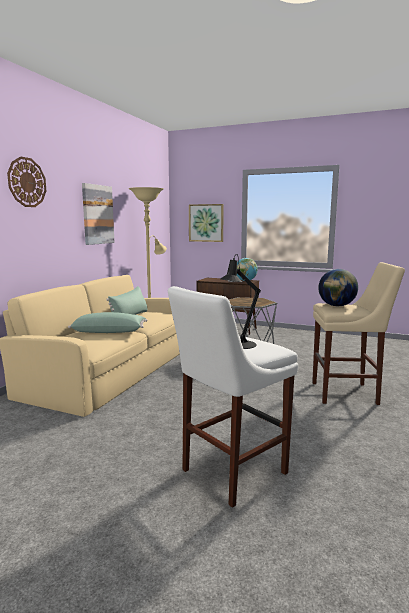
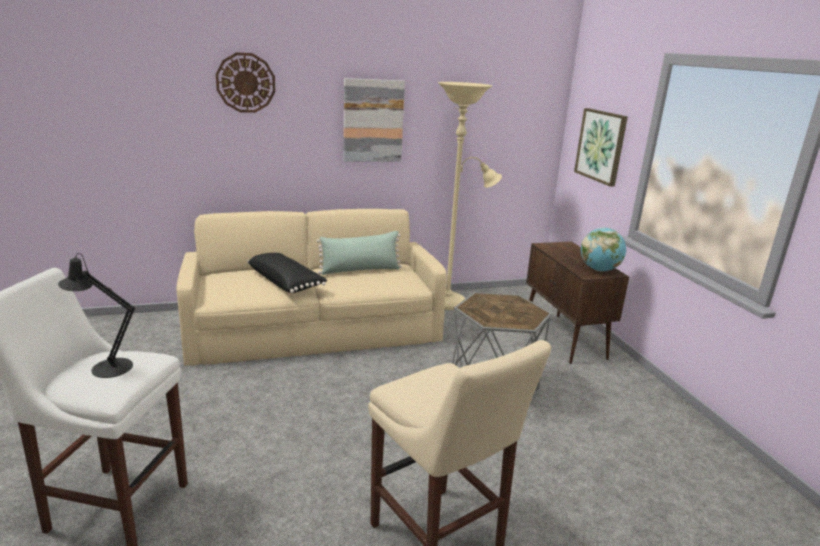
camera: 50 degrees right, 10 degrees up
(109, 331) = (286, 282): green pillow -> black pillow
(336, 306) = (437, 384): globe -> none

